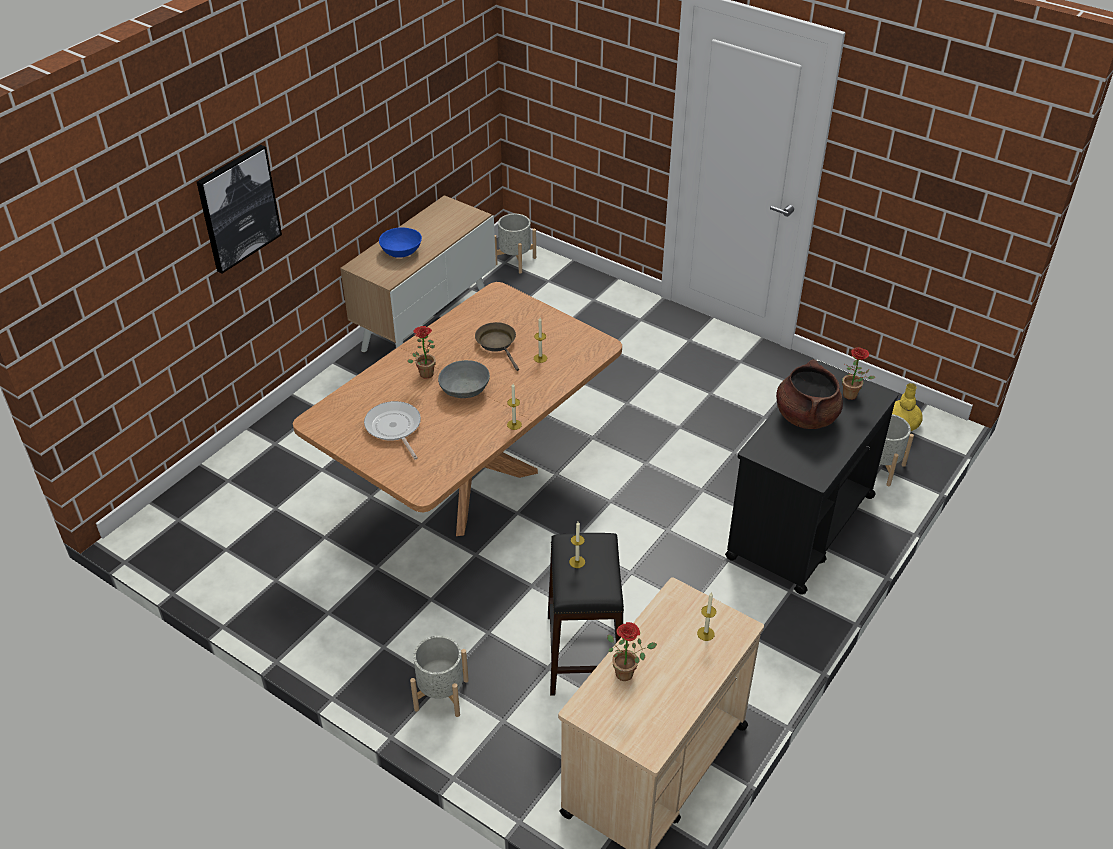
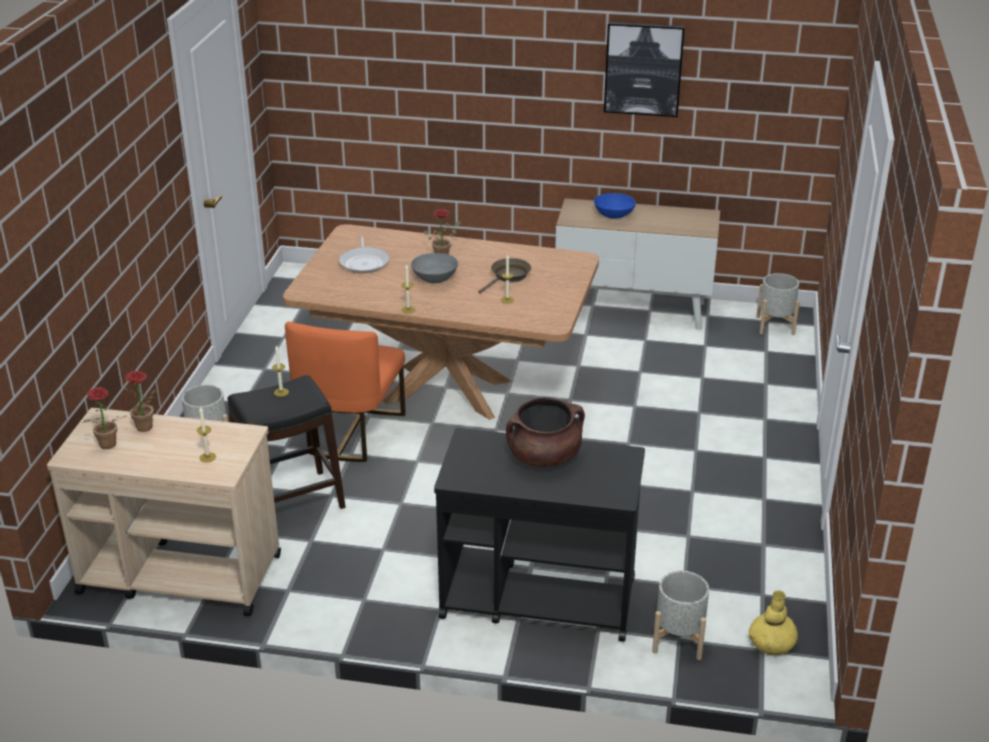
camera: 65 degrees right, 10 degrees down
(238, 208) = (468, 80): picture -> picture (643, 69)
(394, 428) = (364, 262): frying pan -> frying pan turned 135 degrees clockwise
(496, 575) = (350, 433): none -> orange chair
(853, 396) = (602, 480): potted plant -> potted plant (106, 447)

